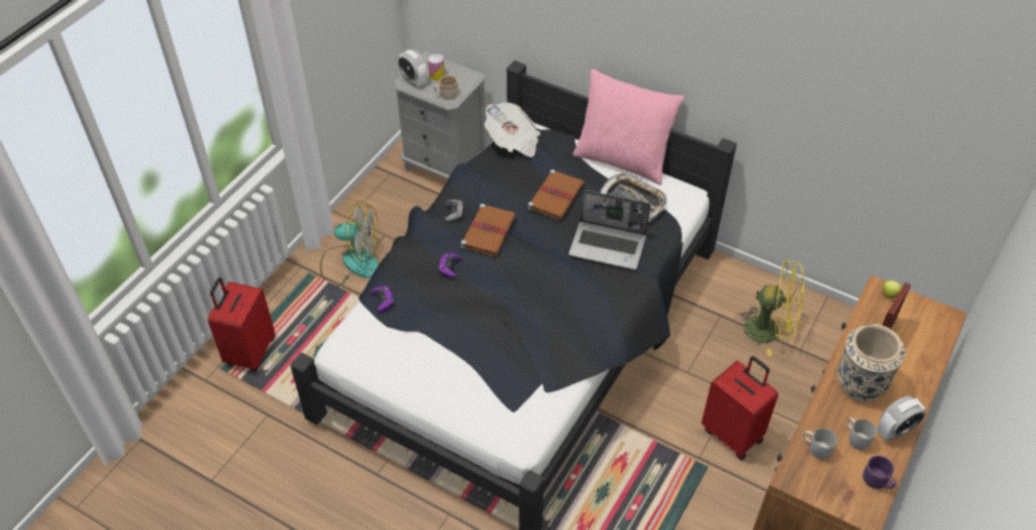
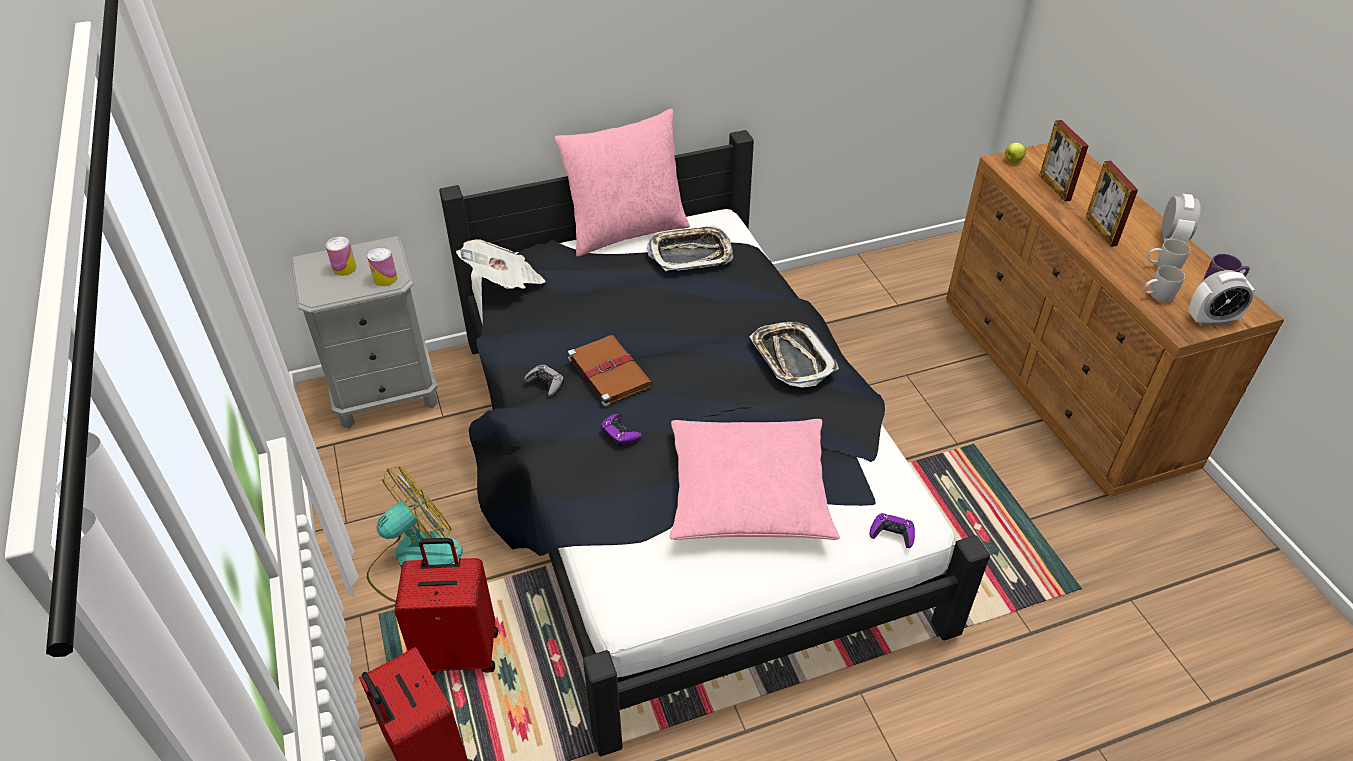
camera: 50 degrees left, 5 degrees down
(382, 300) = (599, 522): purple game controller -> purple game controller (892, 533)
(414, 81) = (325, 289): alarm clock -> alarm clock (1211, 320)
(446, 95) = (385, 278): beige mug -> can
(464, 349) = (748, 492): none -> pink pillow
(556, 196) = (620, 297): brown book -> none
(589, 304) = (792, 358): none -> tray
(608, 246) = (729, 302): laptop -> none
(733, 434) = (951, 404): red suitcase -> red suitcase (459, 651)
(769, 330) = (859, 309): yellow fan -> none
(860, 384) = (1101, 231): beige vase -> picture frame

